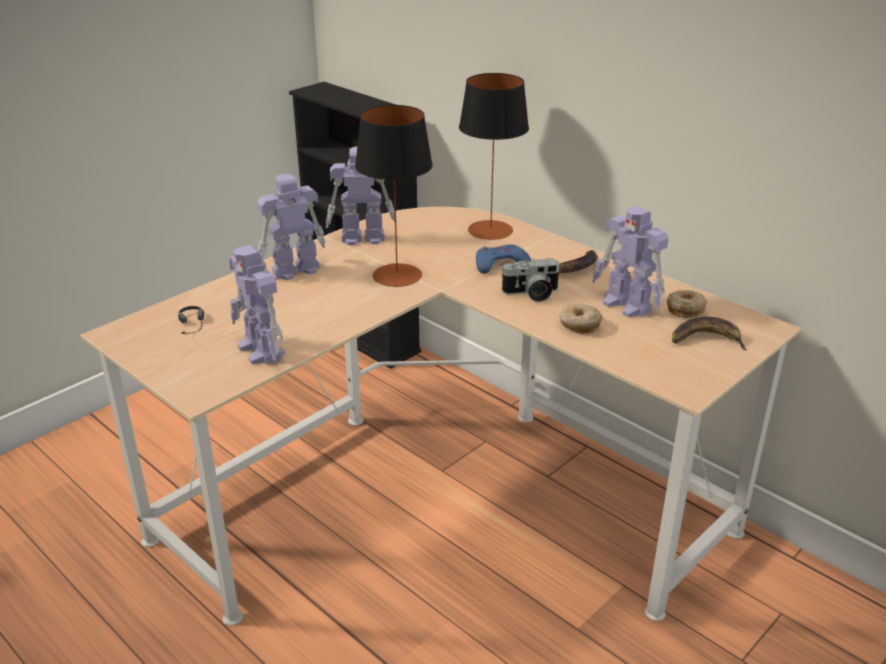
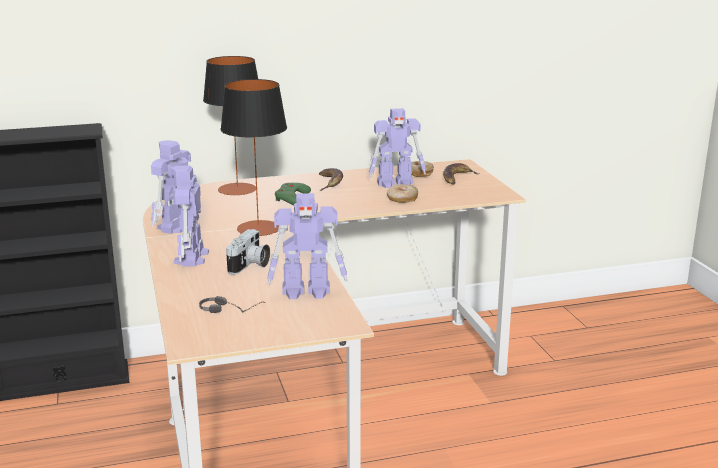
camera: 60 degrees left, 10 degrees down
(500, 264) = (292, 198): blue game controller -> green game controller
(531, 294) = (346, 200): camera -> camera (250, 265)

